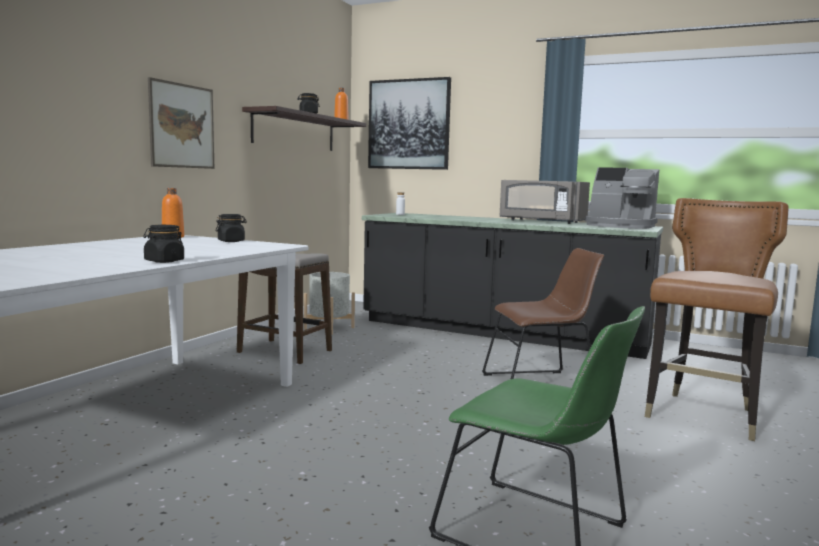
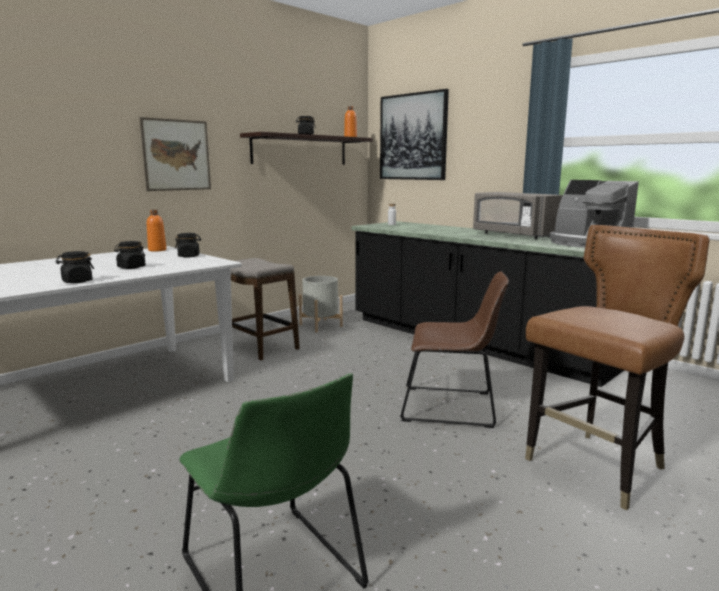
camera: 20 degrees right, 5 degrees up
(192, 250) = (131, 267): none -> black jar

